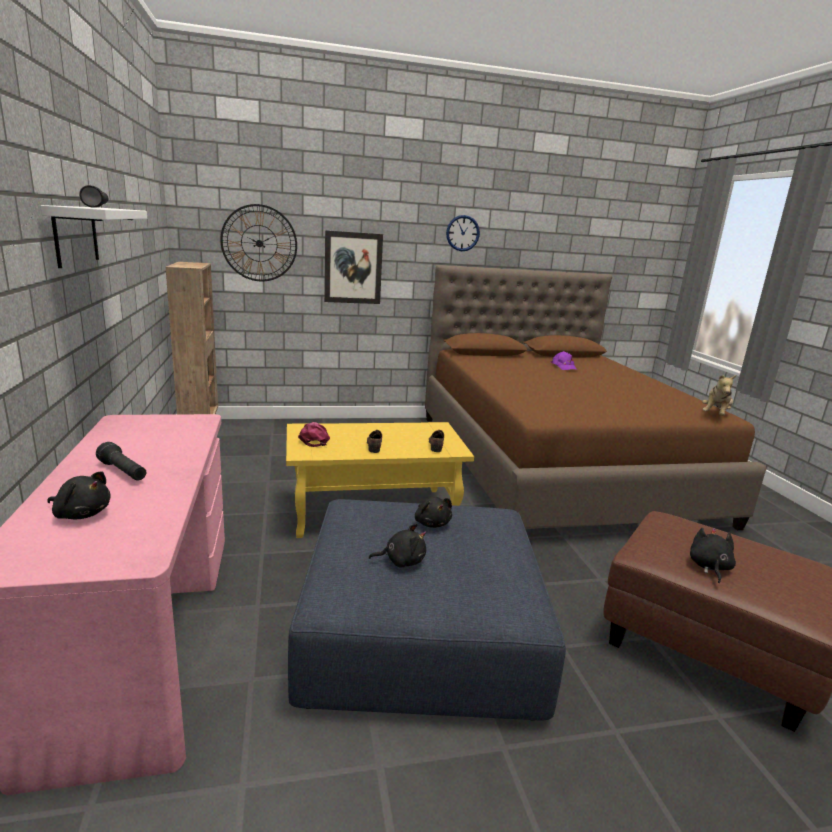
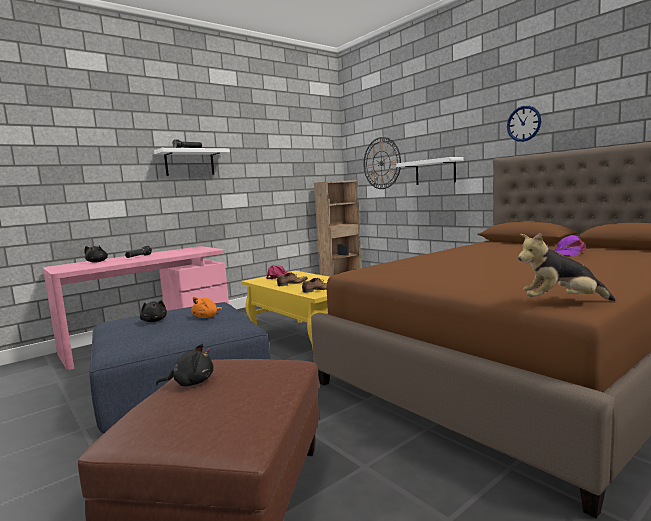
camera: 65 degrees right, 10 degrees down
(353, 268) = (435, 172): picture -> white shelf
(432, 523) = (207, 317): black plush toy -> orange plush toy

